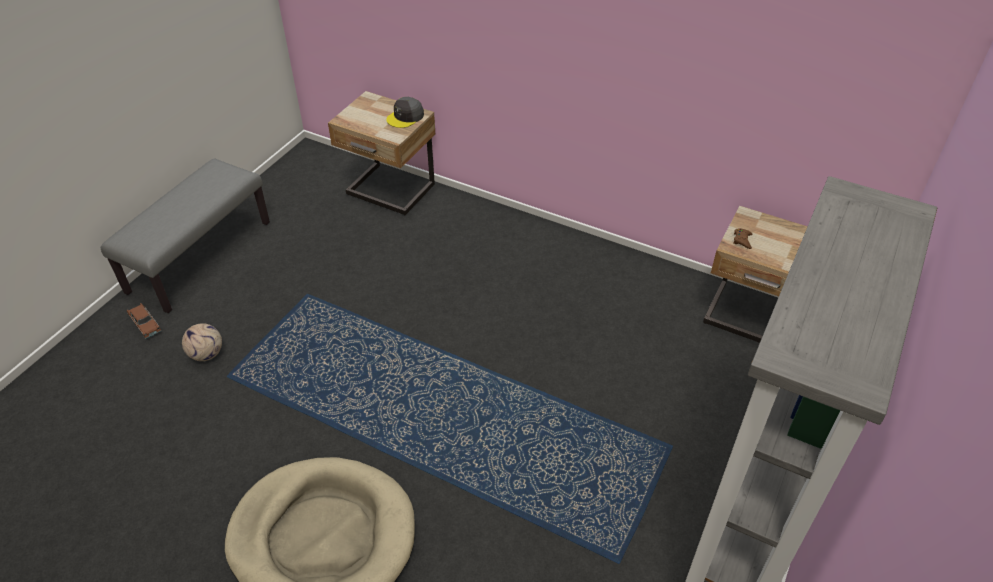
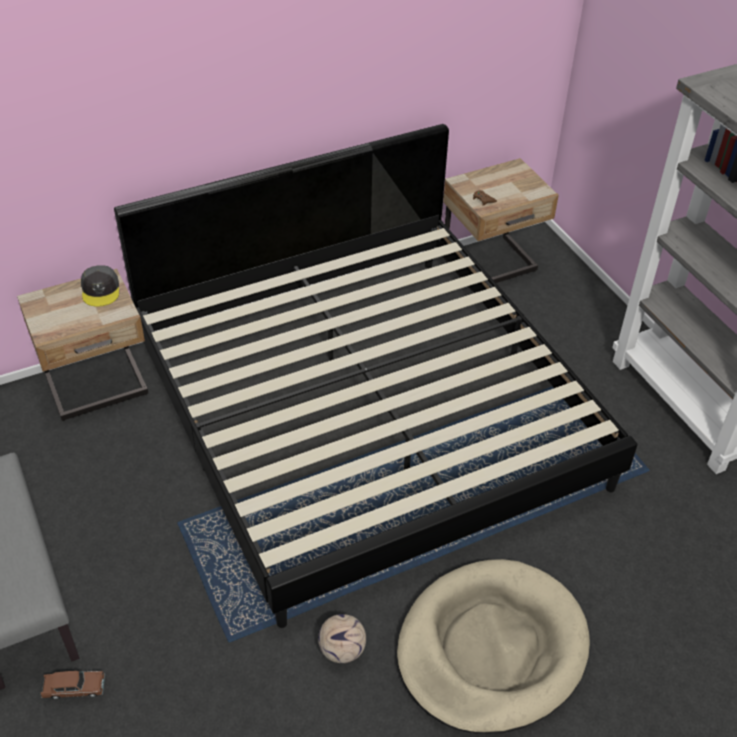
camera: 55 degrees left, 0 degrees up
(206, 354) = (178, 647): football -> football (341, 650)
(496, 333) = (367, 413): none -> bed

